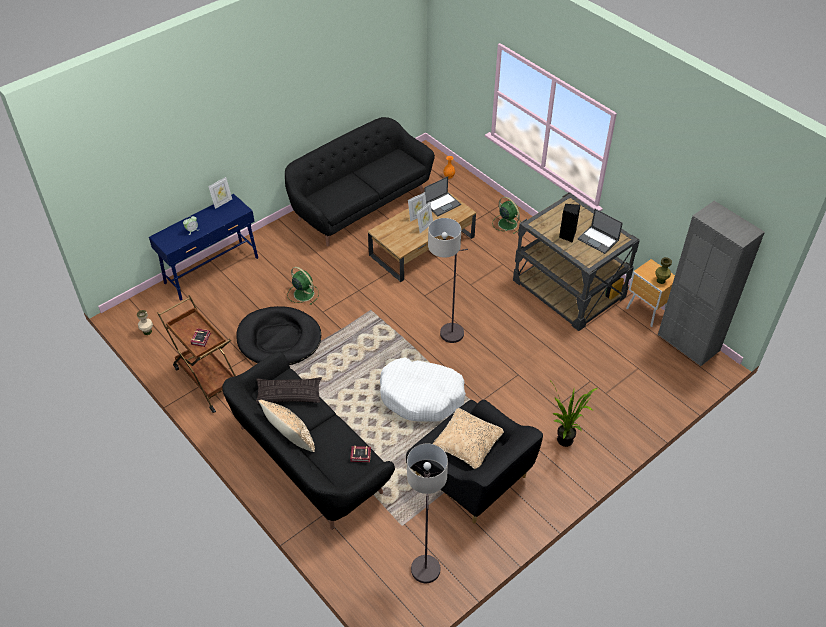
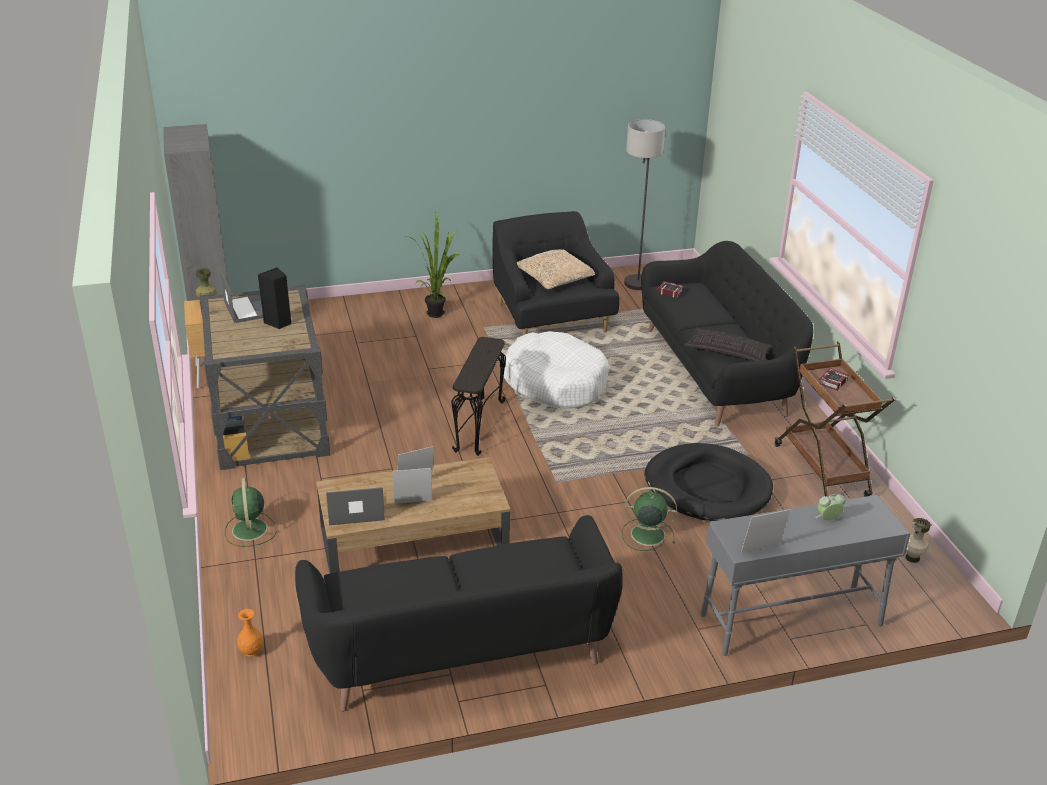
camera: 155 degrees left, 15 degrees down
(212, 271) = (790, 619): blue console table -> grey console table
(290, 440) = (740, 321): beige pillow -> none
(303, 293) = (646, 534): green fan -> green fan turned 120 degrees clockwise
(444, 335) = (479, 426): grey floor lamp -> black side table

